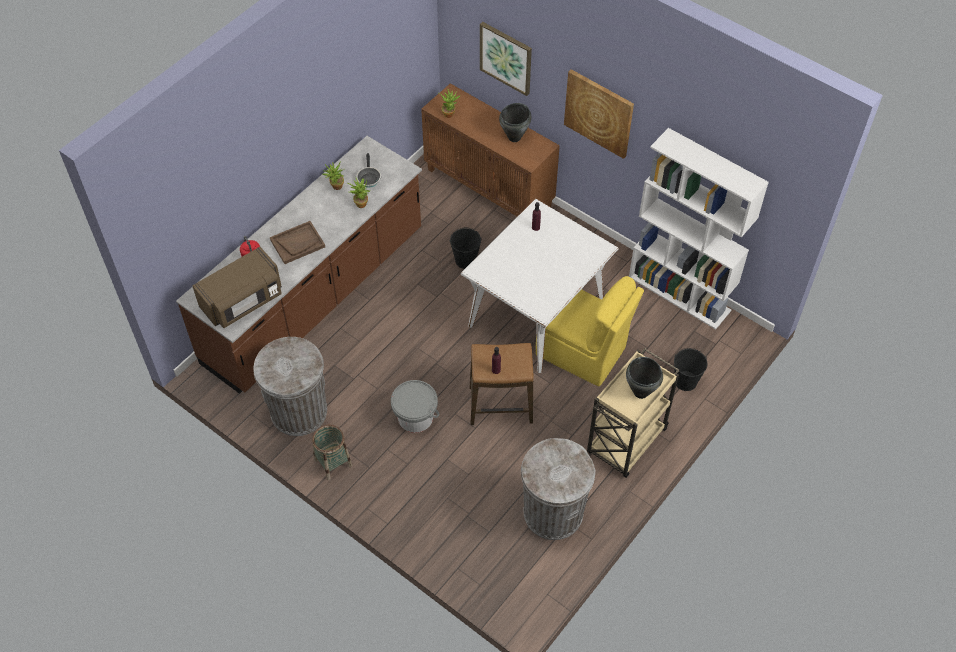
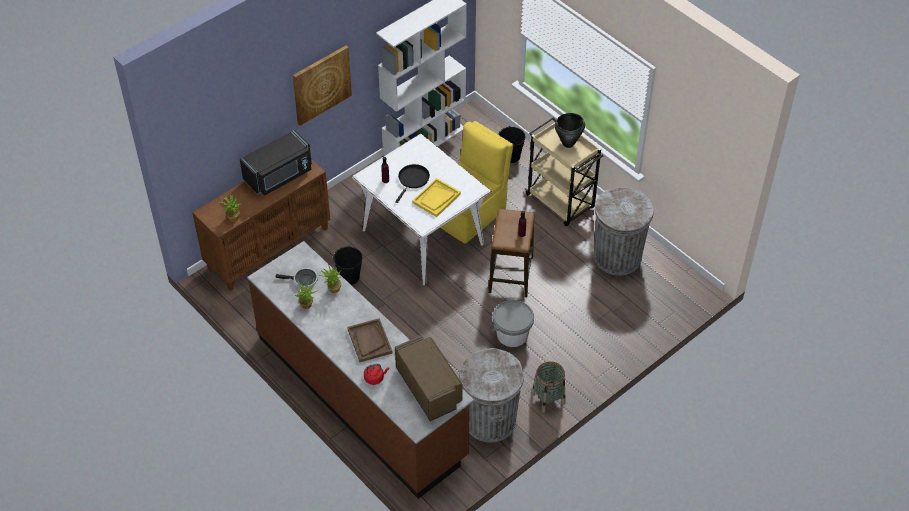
camera: 80 degrees left, 5 degrees down
(506, 58) = (236, 129): picture -> none
(515, 137) = (279, 176): black cooking pot -> black microwave
(519, 276) = (436, 198): none -> yellow tray
(542, 251) = (413, 180): none -> black frying pan

